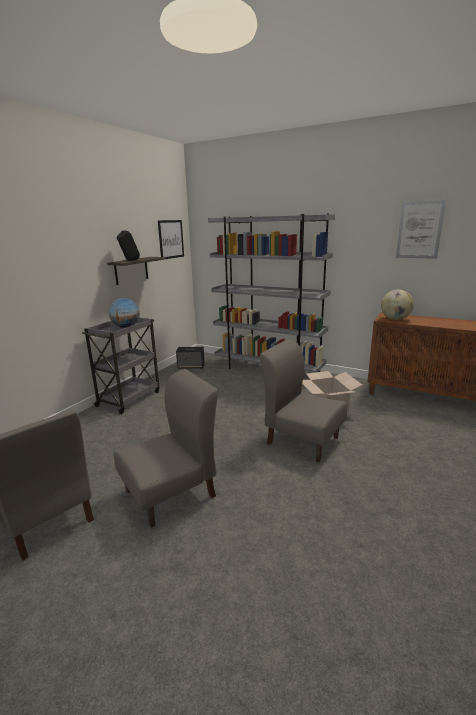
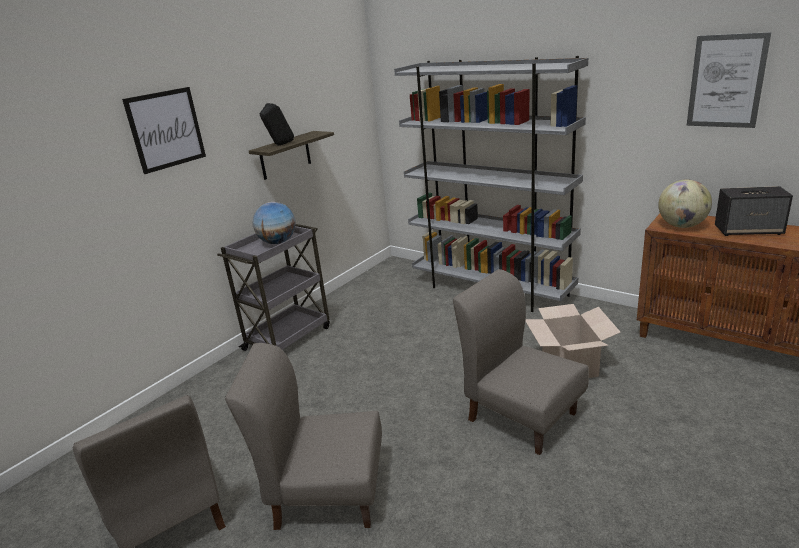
camera: 10 degrees right, 5 degrees up
(171, 239) = (344, 99): picture -> picture (166, 129)
(171, 493) = (327, 494): grey chair -> grey chair turned 150 degrees counterclockwise
(191, 366) = (379, 283): speaker -> speaker (749, 230)

